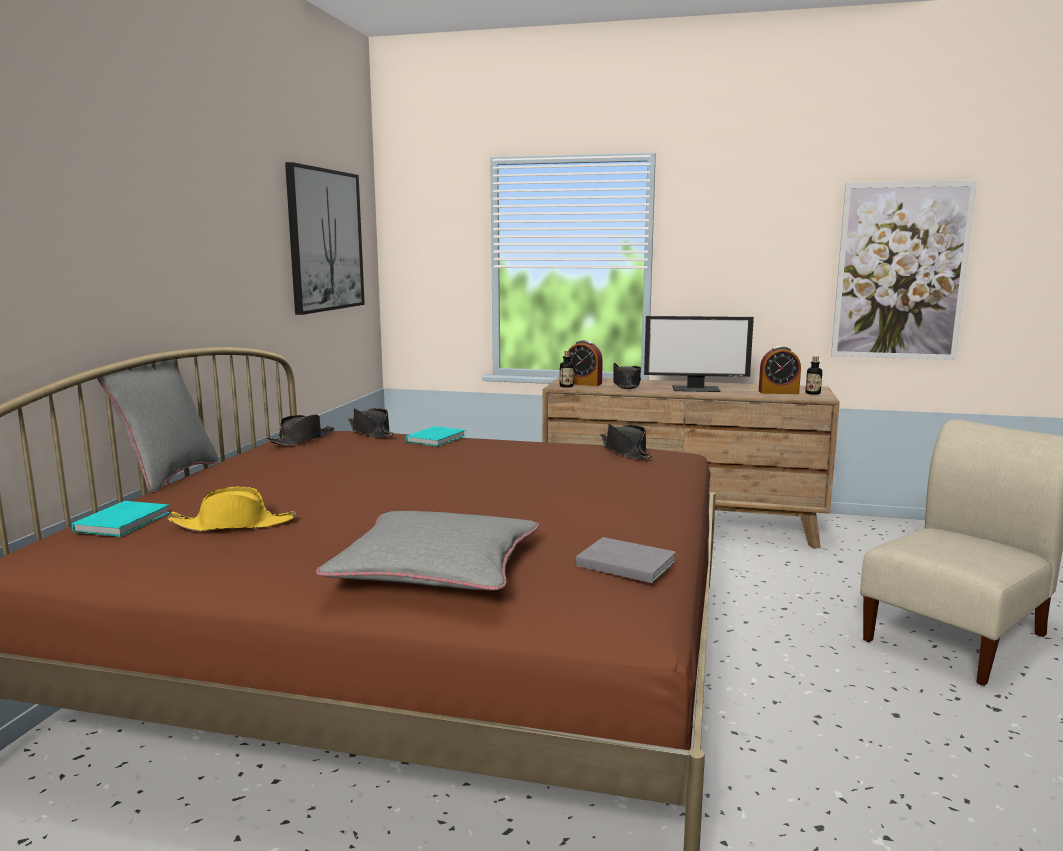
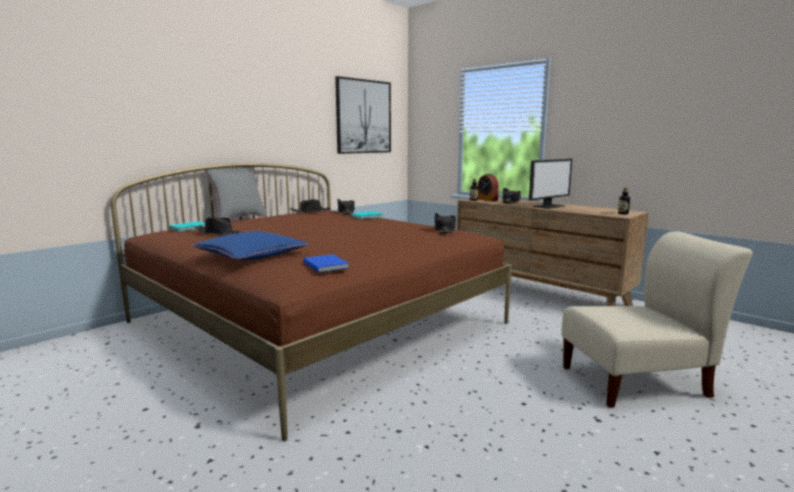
camera: 30 degrees right, 0 degrees up
(234, 525) = (219, 233): yellow hat -> black hat
(436, 567) = (252, 255): grey pillow -> blue pillow
(624, 563) = (326, 265): grey book -> blue book
(696, 389) = (548, 206): monitor -> monitor turned 75 degrees counterclockwise
(778, 392) = (599, 211): alarm clock -> none
(900, 271) = (717, 130): picture -> none

